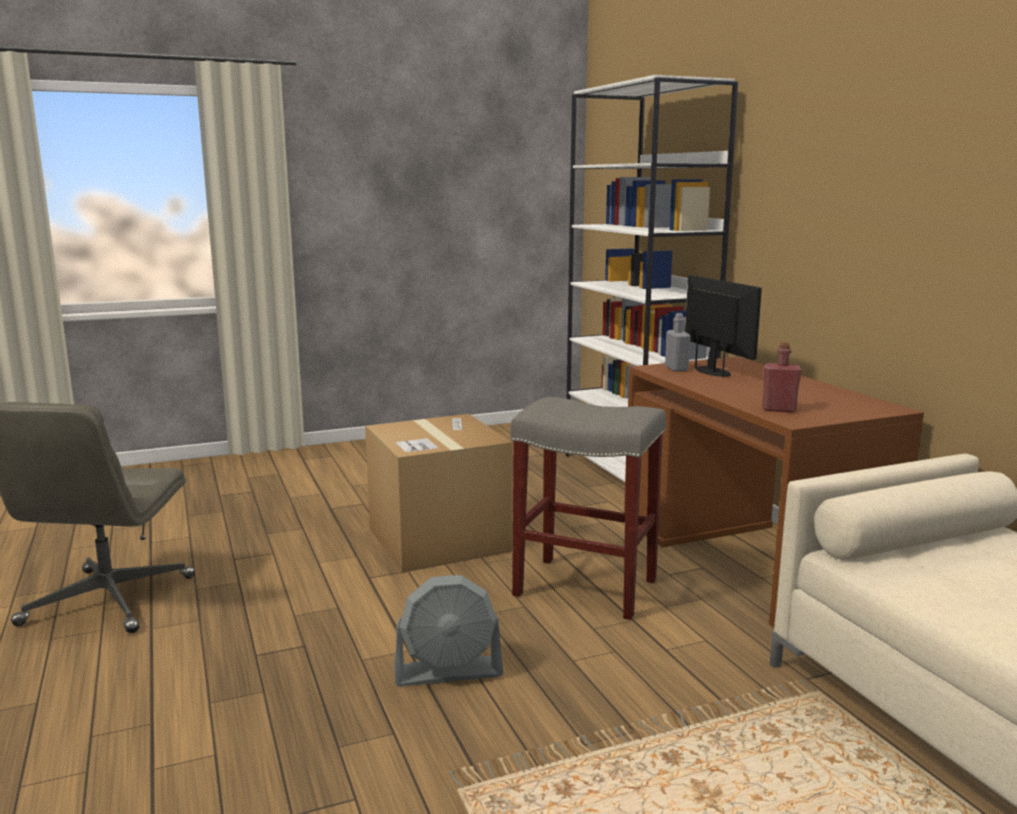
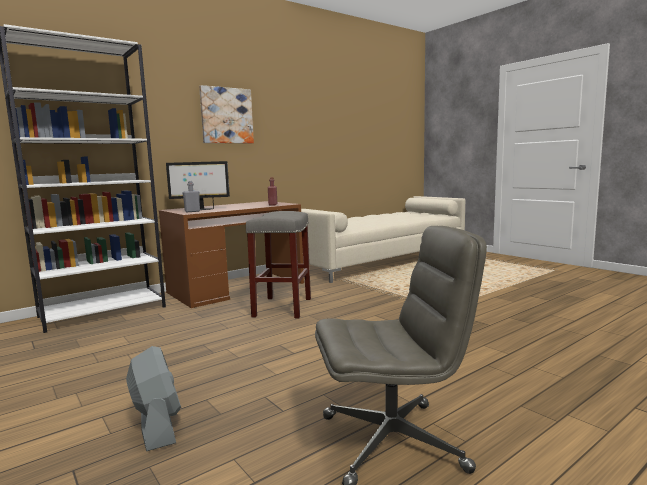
camera: 105 degrees left, 5 degrees down
(438, 540) = (227, 345): cardboard box -> none
(448, 672) = (379, 319): grey fan -> grey fan (157, 426)
(714, 372) = (200, 209): monitor -> monitor turned 150 degrees counterclockwise
(880, 176) = (226, 115): none -> picture

